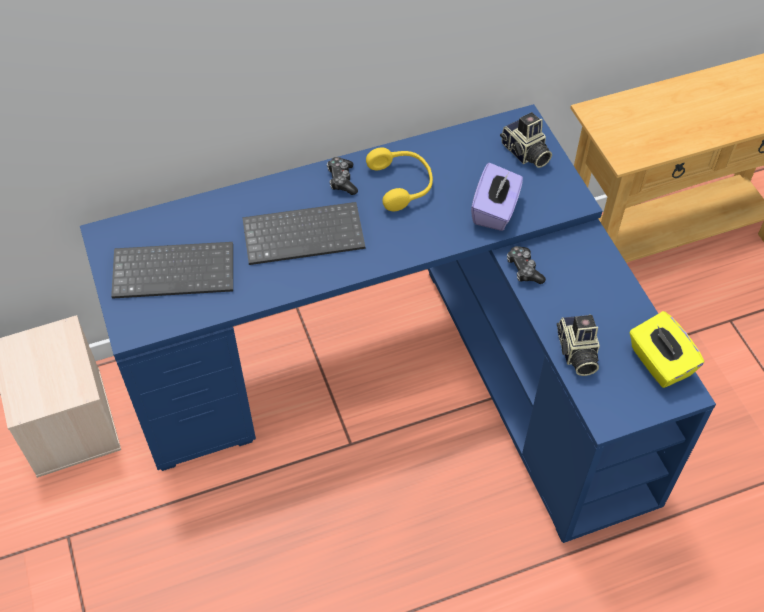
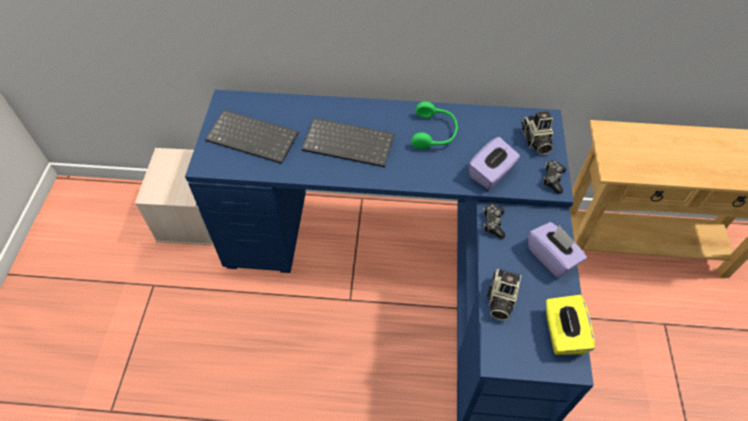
camera: 25 degrees right, 0 degrees up
(342, 180) = (395, 116): game controller -> game controller (553, 179)
(402, 184) = (434, 133): yellow headphones -> green headphones
(607, 283) = (552, 257): none -> purple tissue box

